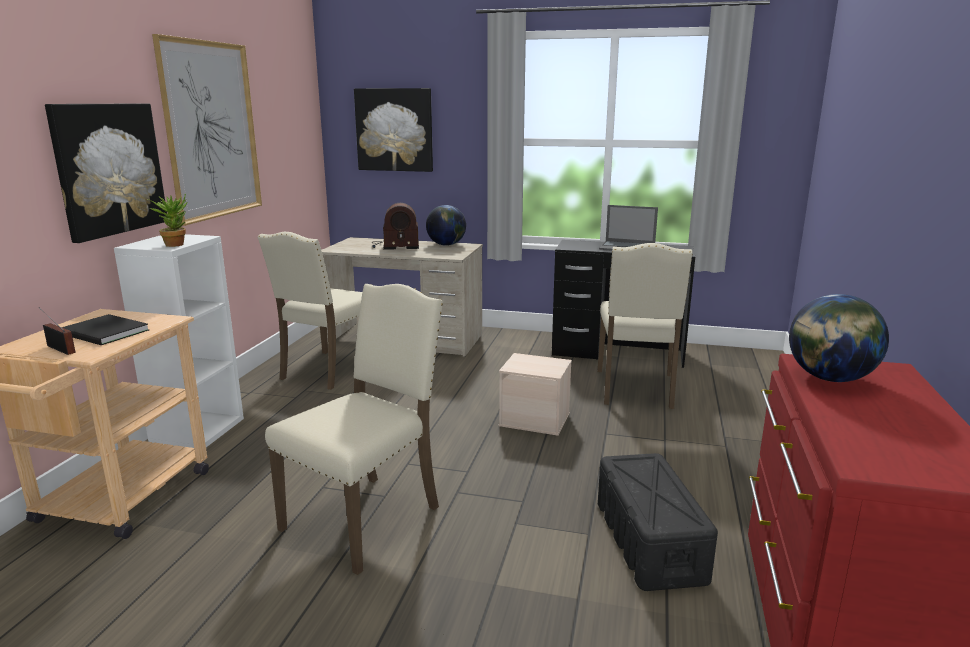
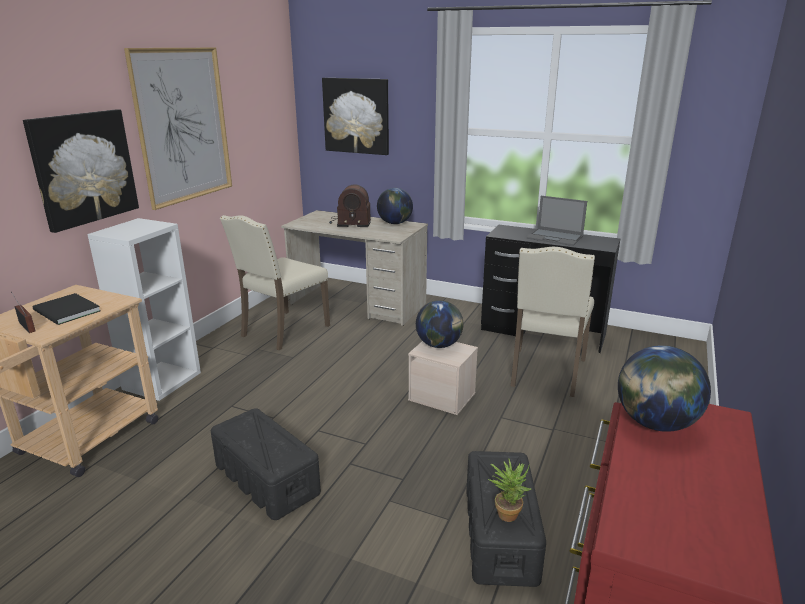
camera: 10 degrees right, 5 degrees up
(176, 244) = (136, 232): potted plant -> potted plant (507, 511)
(366, 517) = (267, 479): beige chair -> black storage box
(529, 361) = (439, 345): none -> globe

